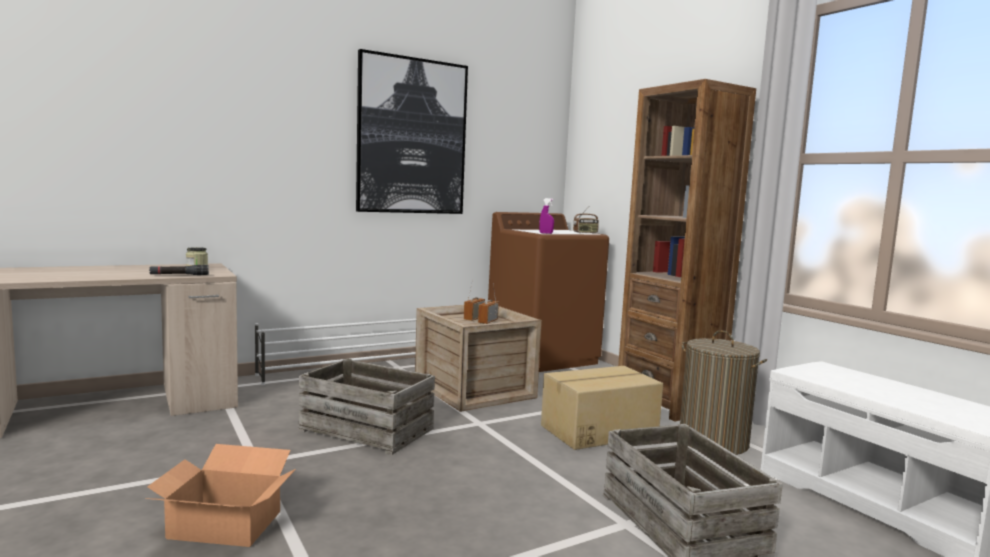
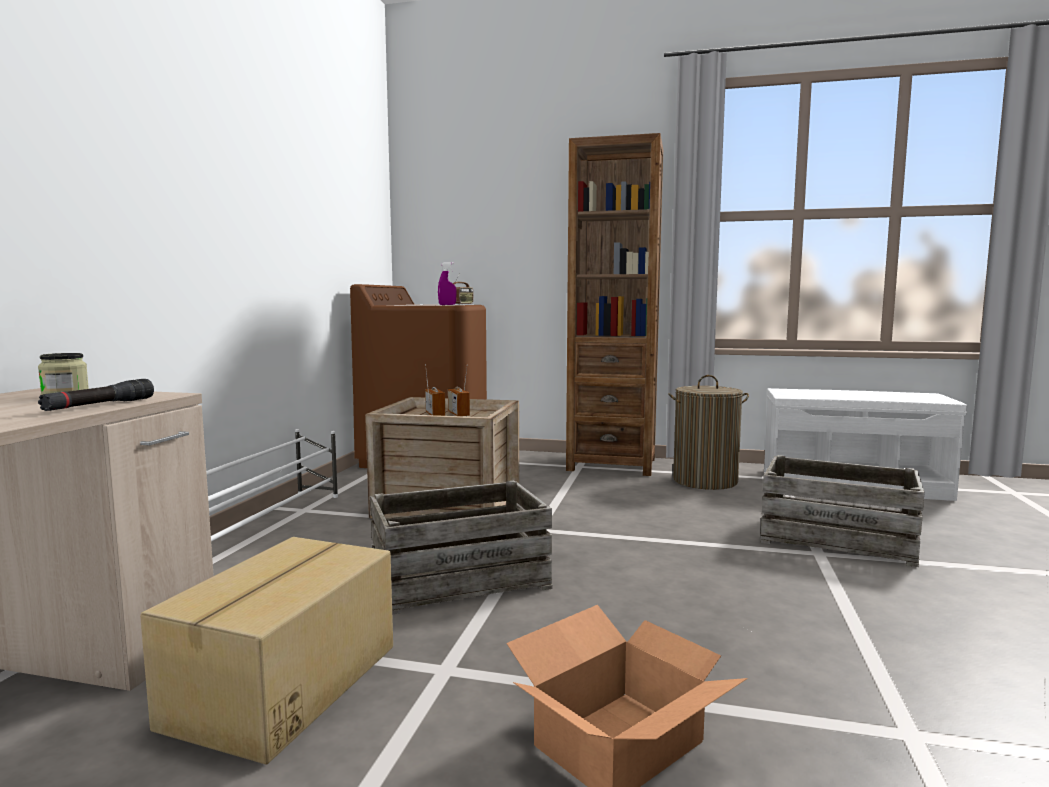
camera: 45 degrees left, 0 degrees up
(412, 136) = (269, 173): picture -> none
(597, 430) = (629, 500): cardboard box -> cardboard box (281, 685)

